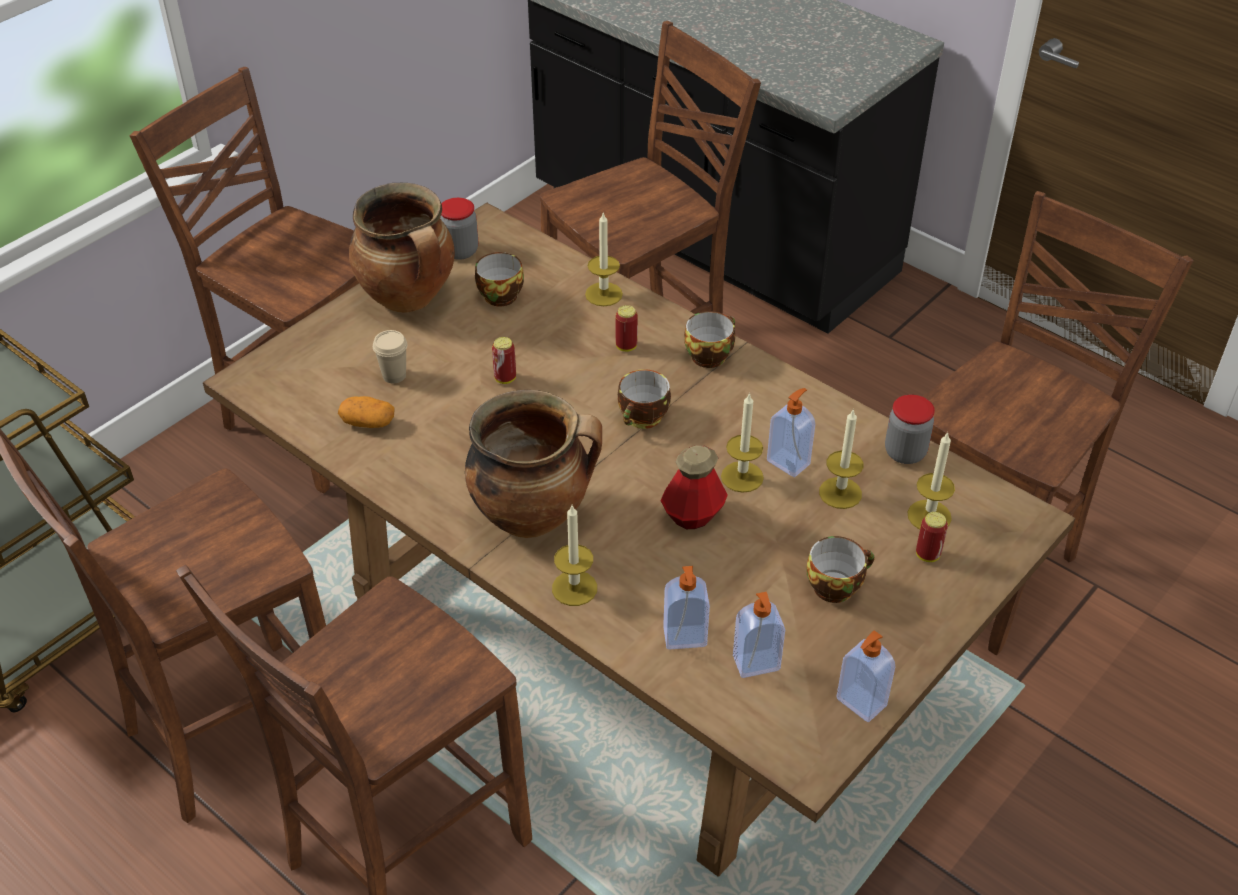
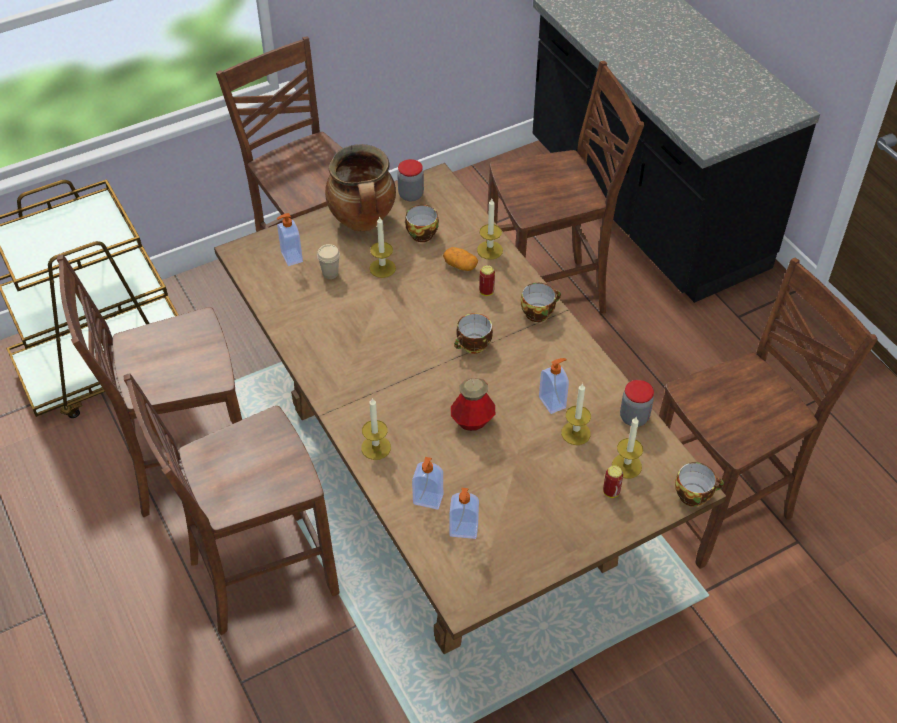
camera: 20 degrees right, 5 degrees up
(368, 423) = (300, 302): potato -> potato (460, 265)
(505, 378) = (398, 294): can -> none
(534, 515) = (373, 392): cooking pot -> none
(742, 477) = (517, 404): candle -> candle (382, 268)
(835, 585) = (540, 494): cup -> cup (694, 494)
(860, 703) = (515, 575): soap dispenser -> soap dispenser (291, 257)

